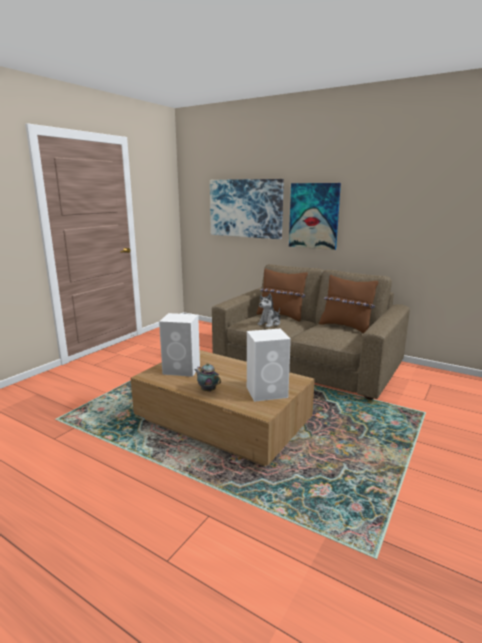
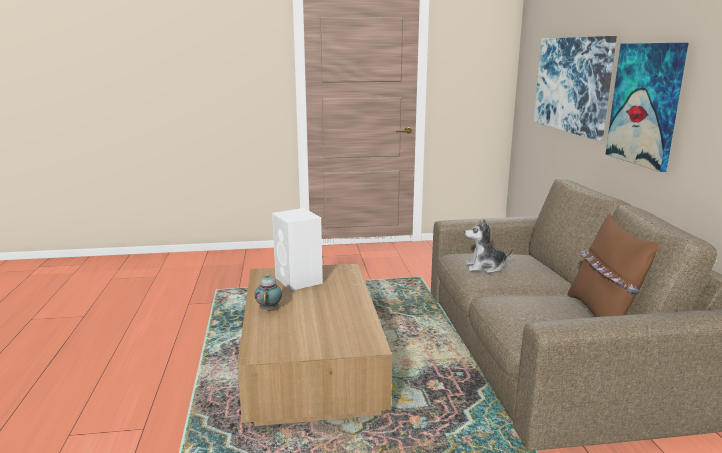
camera: 50 degrees right, 0 degrees up
(268, 392) = (309, 339): white speaker -> none
(281, 316) = (541, 265): brown pillow -> none

